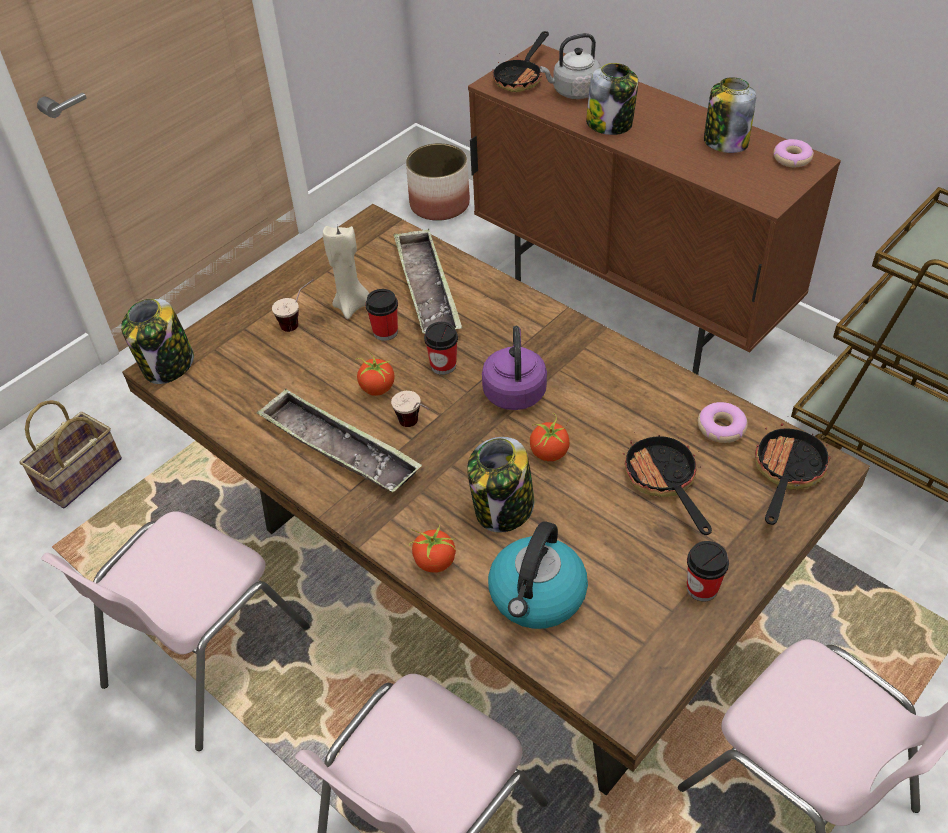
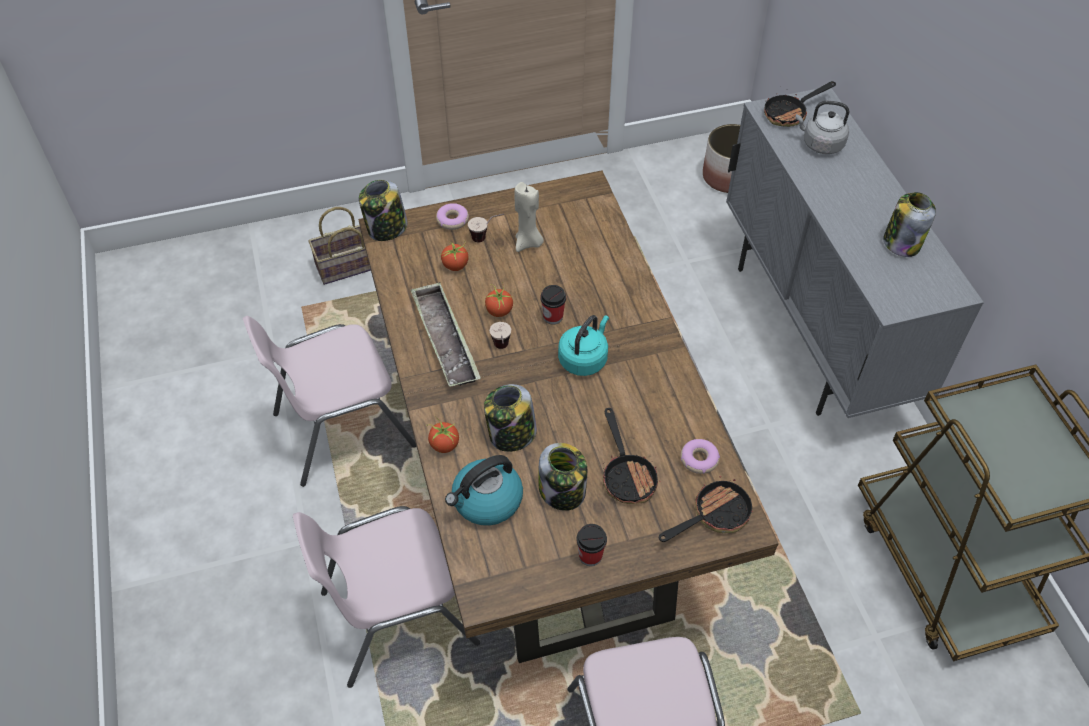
camera: 30 degrees right, 5 degrees up
(385, 332) = (535, 273): cup -> none
(427, 289) = (586, 255): tray -> none
(514, 390) = (584, 359): purple kettle -> turquoise kettle
(549, 453) = (570, 414): tomato -> tomato (455, 265)
(610, 124) = (824, 185): jar -> jar (563, 491)
(628, 304) = (812, 331): brown cabinet -> grey cabinet
(664, 482) = (627, 475): frying pan -> frying pan turned 150 degrees clockwise
(792, 158) = (943, 282): donut -> donut (452, 220)

